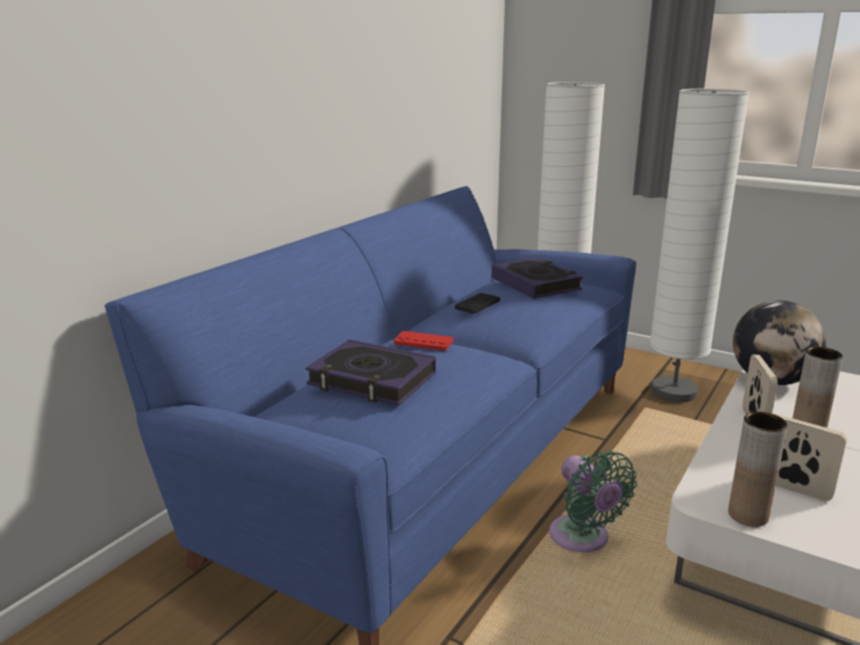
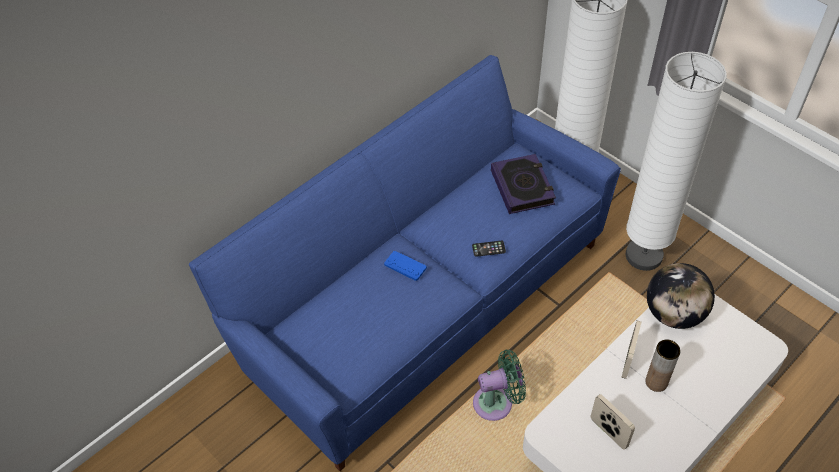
camera: 15 degrees right, 30 degrees up
(372, 380) = (356, 312): book -> none
(423, 342) = (405, 266): red game controller -> blue game controller
(477, 304) = (463, 215): black game controller -> none
(525, 322) = (488, 249): none -> phone
(582, 539) = (497, 402): green fan -> green fan turned 90 degrees counterclockwise
(748, 515) = (564, 451): brown vase -> none

